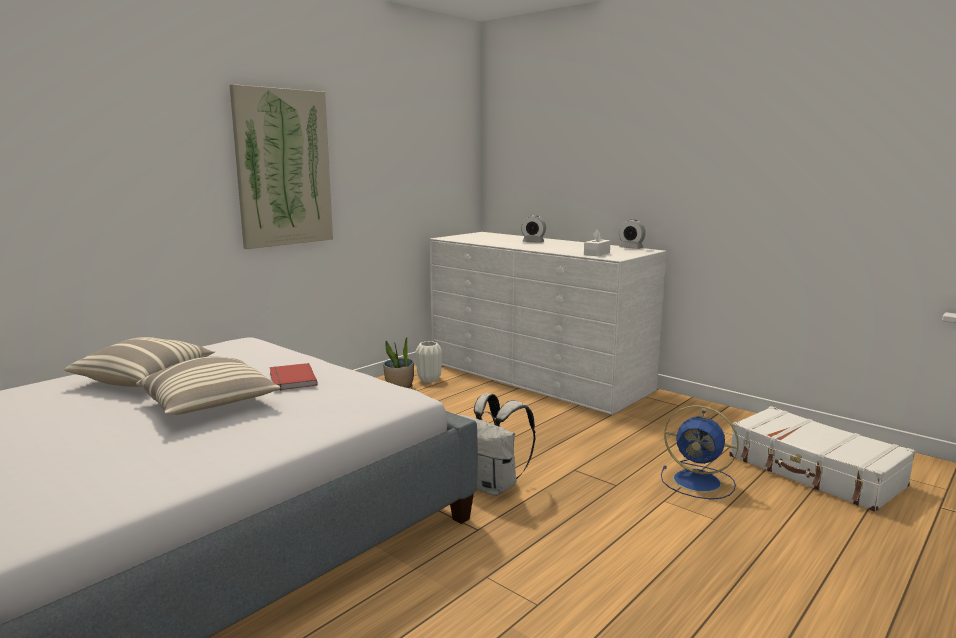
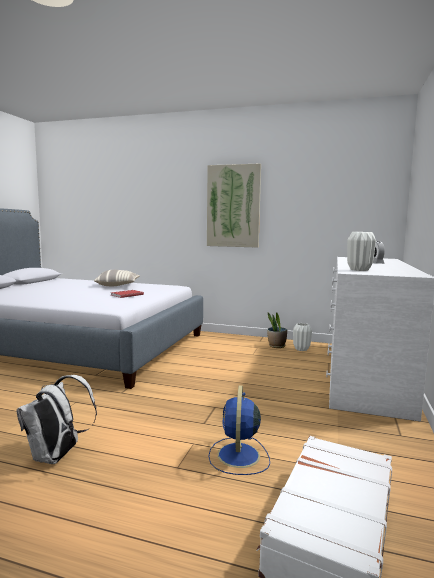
camera: 65 degrees right, 5 degrees down
(210, 405) = (90, 293): pillow -> none
(493, 486) = (172, 388): white backpack -> white backpack (57, 456)
(596, 253) = (359, 270): white tissue box -> white vase
(631, 248) = (416, 273): alarm clock -> none

